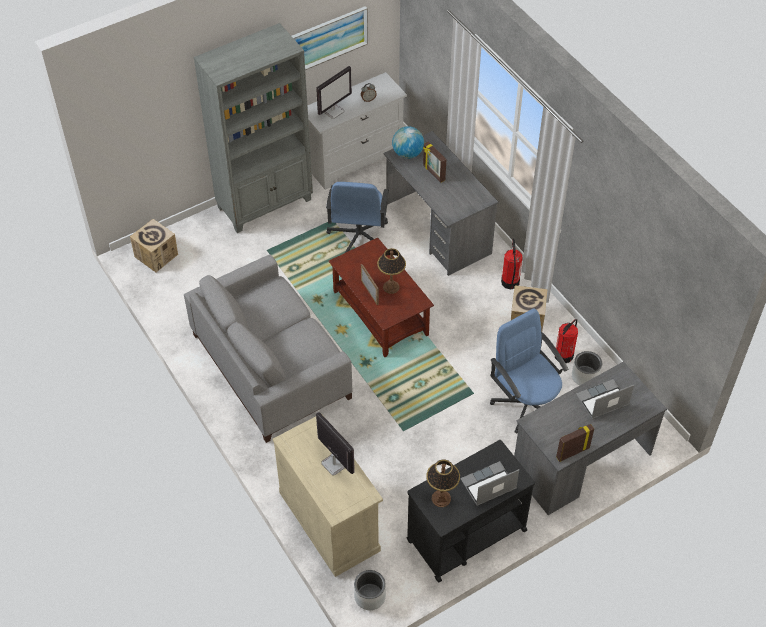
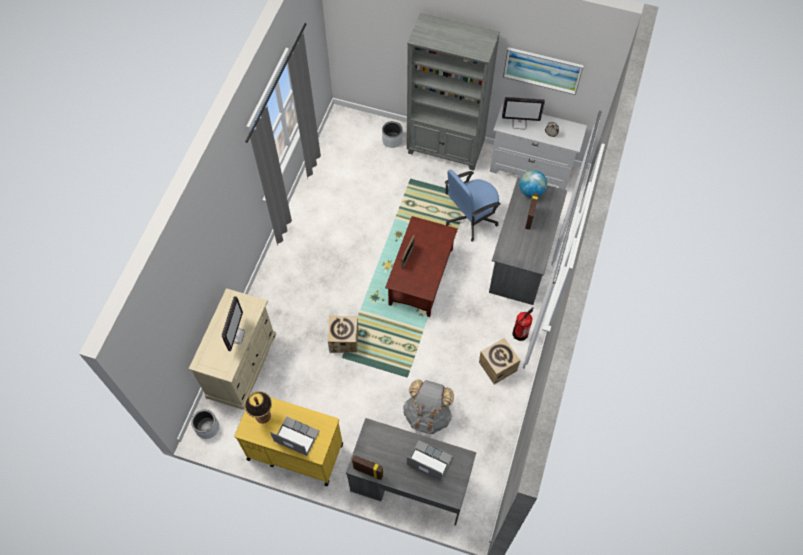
camera: 50 degrees right, 10 degrees up
(156, 255) = (351, 127): cardboard box -> cardboard box (344, 340)
(271, 365) = (326, 248): grey sofa -> none
(391, 287) = (423, 266): table lamp -> none
(465, 535) = (294, 451): black cart -> yellow cart
(525, 403) = (427, 415): blue office chair -> grey backpack
(564, 355) = (489, 411): fire extinguisher -> none
(585, 376) = (484, 437): grey planter -> grey planter (392, 140)

